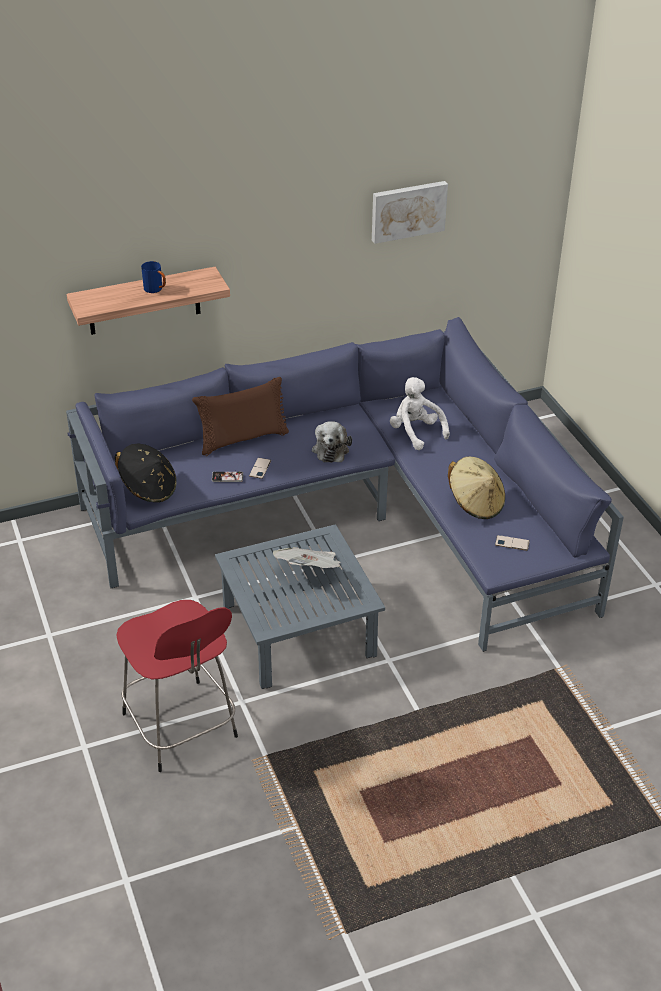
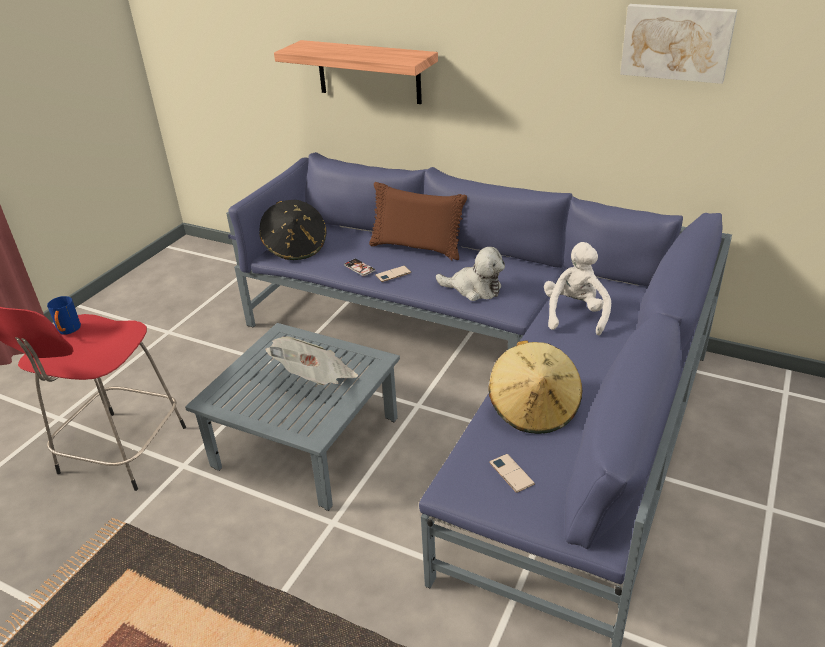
camera: 50 degrees right, 5 degrees down
(156, 290) = (360, 52): blue mug -> blue mug (68, 331)
(330, 449) = (474, 289): plush toy -> plush toy turned 120 degrees counterclockwise

